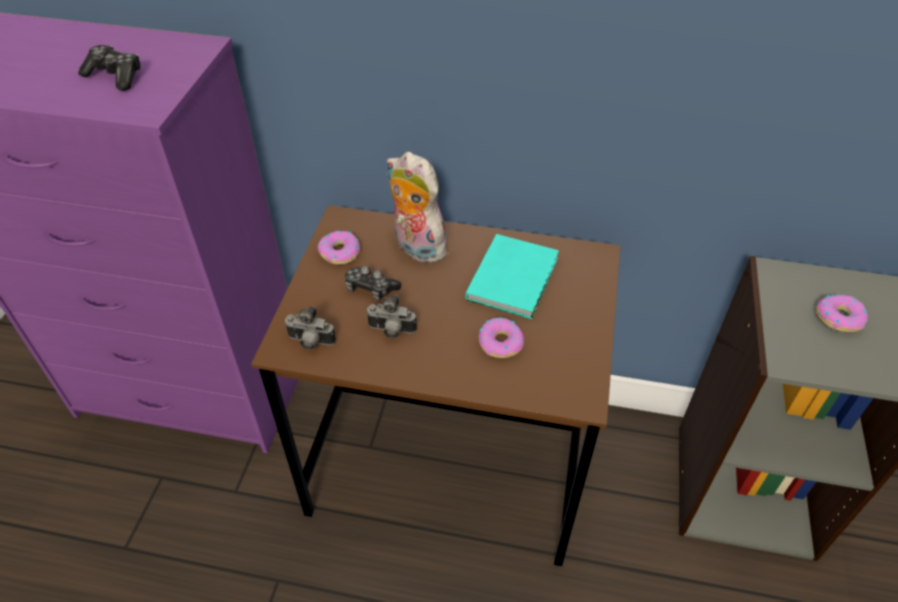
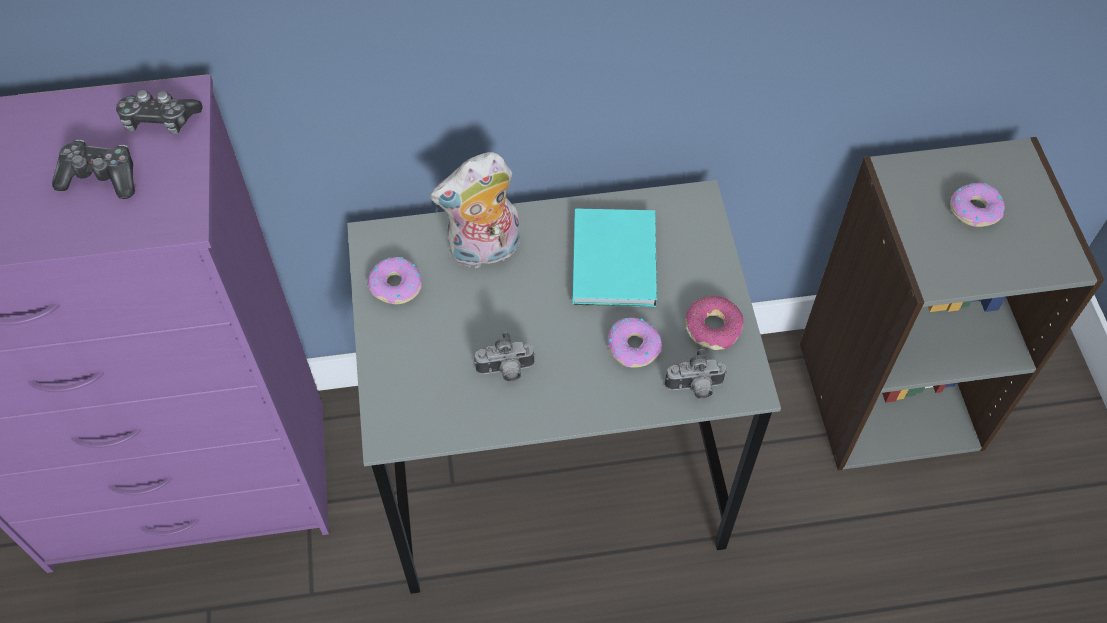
camera: 20 degrees left, 10 degrees up
(310, 342) = (419, 414): camera -> camera (695, 388)
(370, 288) = (456, 323): game controller -> game controller (159, 120)
(416, 247) = (484, 252): plush toy -> plush toy turned 45 degrees counterclockwise
(450, 459) = (554, 467): brown desk -> grey desk
(572, 347) = (713, 328): none -> donut

